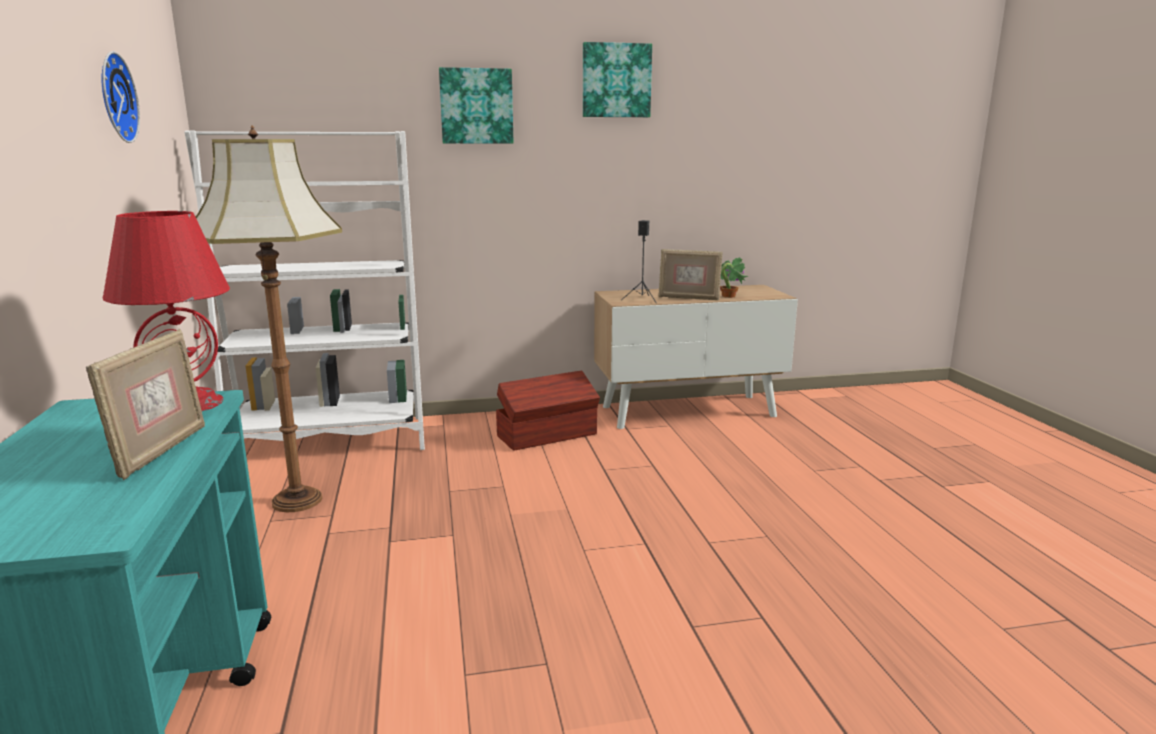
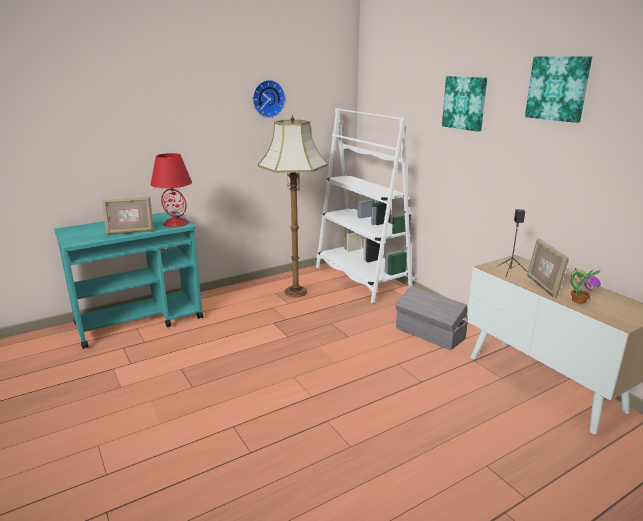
camera: 70 degrees right, 5 degrees up
(548, 435) = (430, 334): brown storage box -> grey storage box

